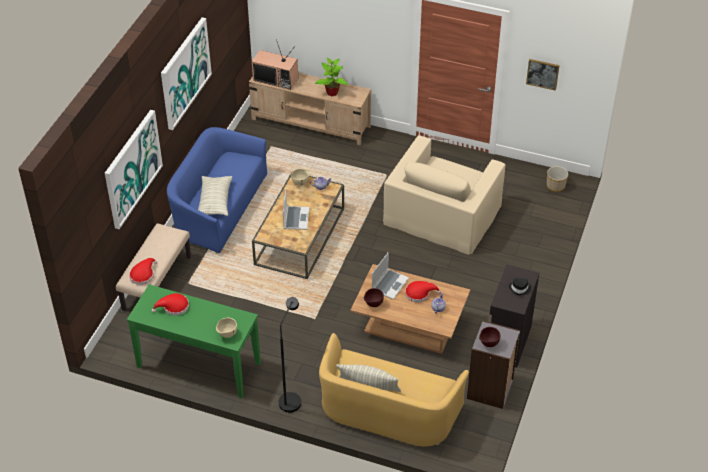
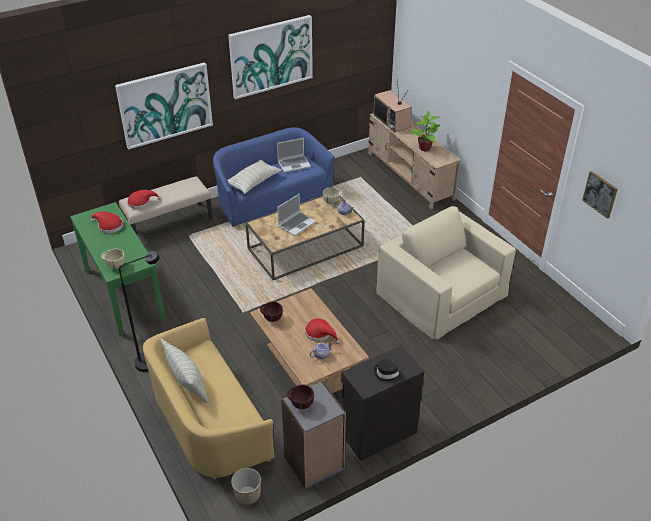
camera: 40 degrees right, 5 degrees down
(389, 284) = (305, 311): laptop -> laptop (294, 164)
(442, 213) = (441, 293): beige armchair -> beige armchair turned 75 degrees clockwise
(556, 186) = (576, 327): planter -> planter (247, 494)

